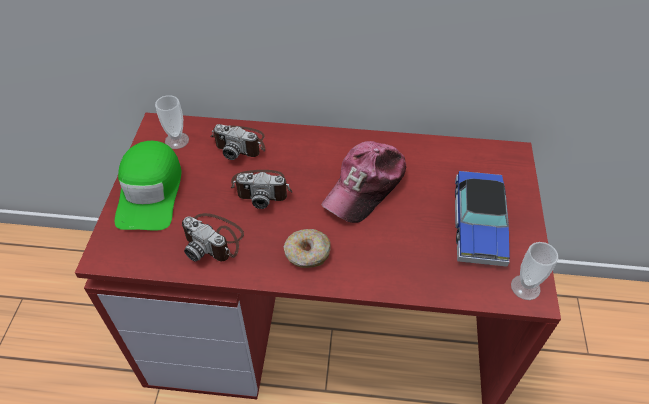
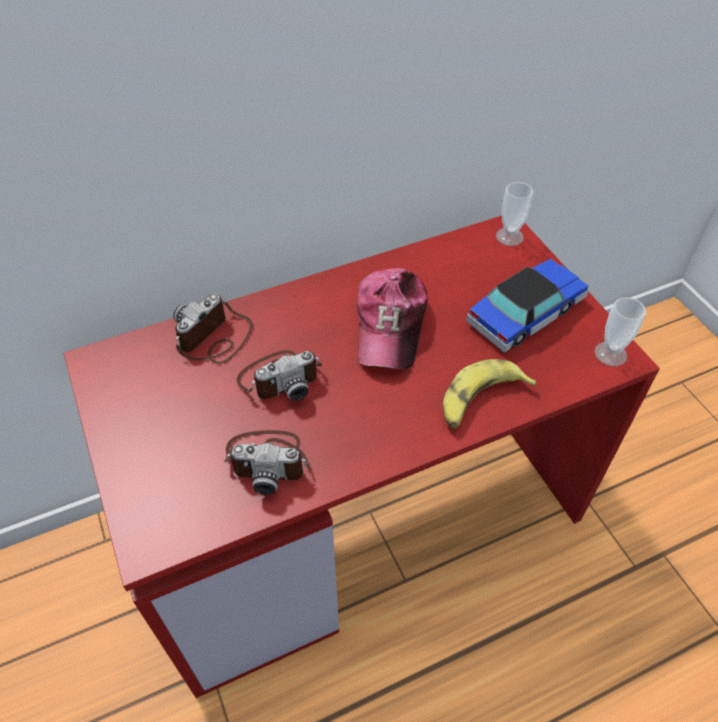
camera: 30 degrees left, 0 degrees up
(150, 192) = (148, 444): green cap -> none
(177, 140) = (133, 368): cup -> cup (509, 237)
(240, 143) = (215, 338): camera -> camera turned 135 degrees clockwise
(307, 253) = (383, 424): donut -> none
(390, 271) = (480, 400): none -> banana
(478, 224) = (526, 312): toy car -> toy car turned 105 degrees counterclockwise

